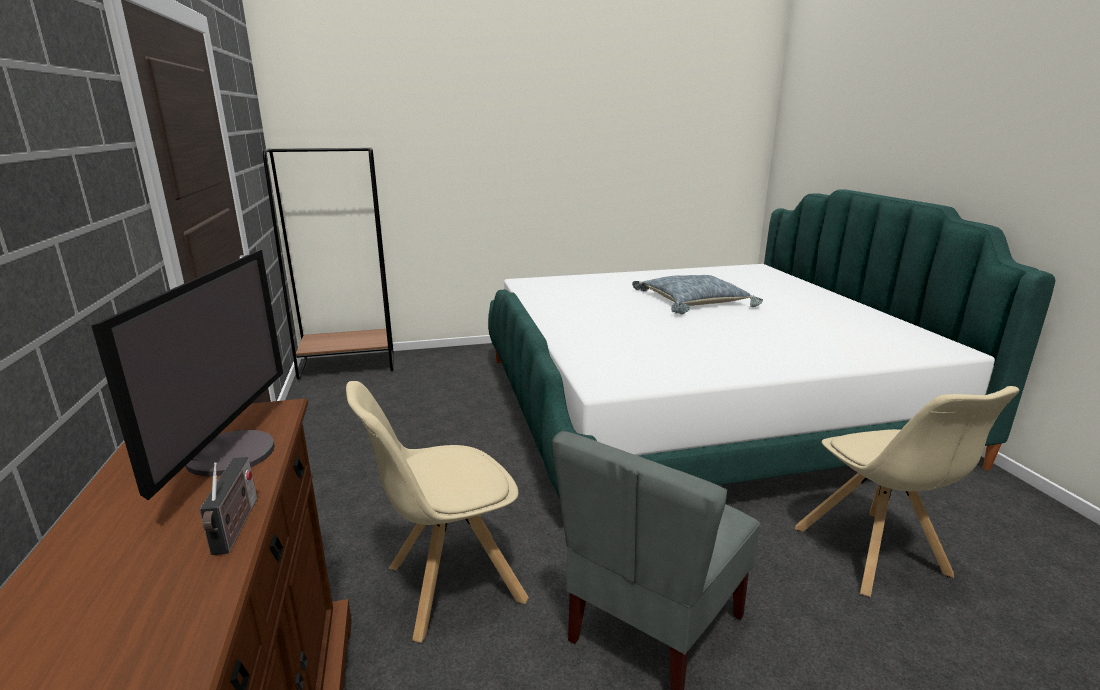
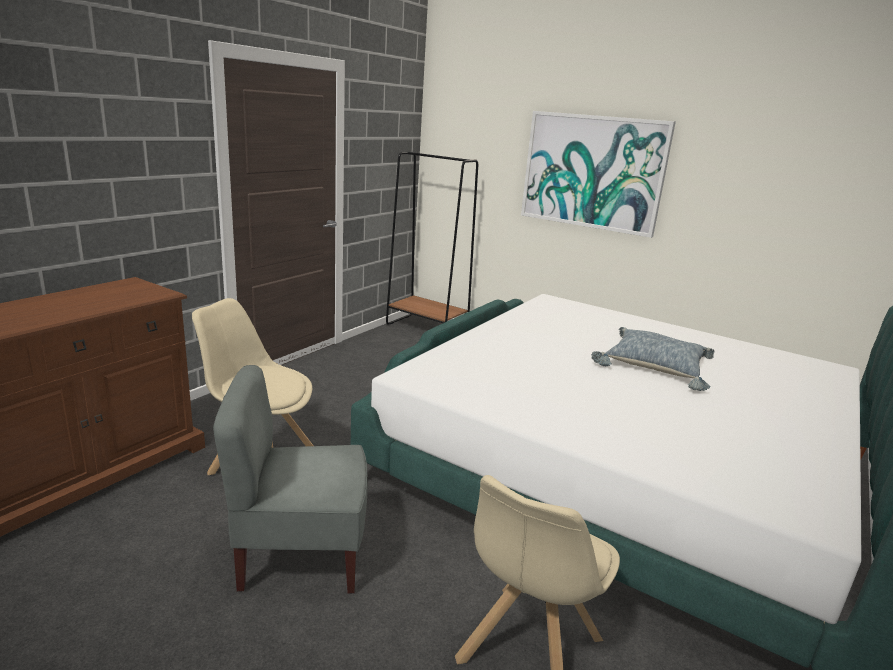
camera: 45 degrees right, 0 degrees up
(228, 453) = (110, 299): monitor -> none
(235, 528) = (47, 320): radio -> none
(505, 144) = (593, 172): none -> picture

